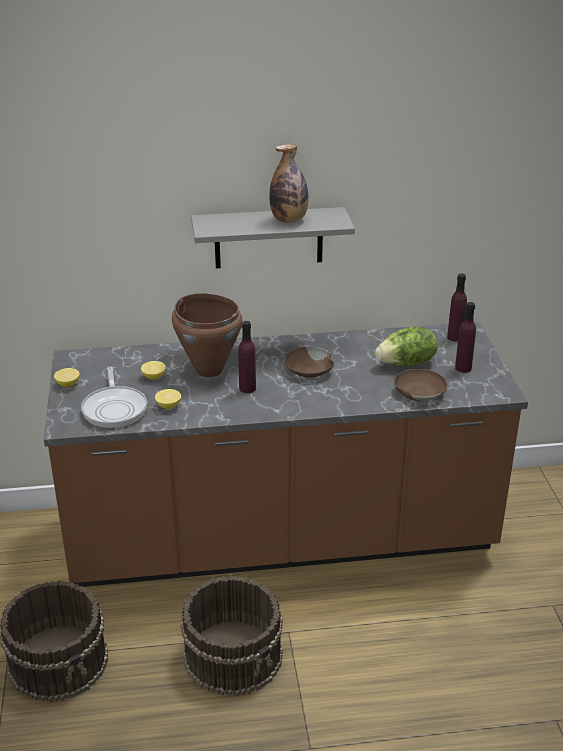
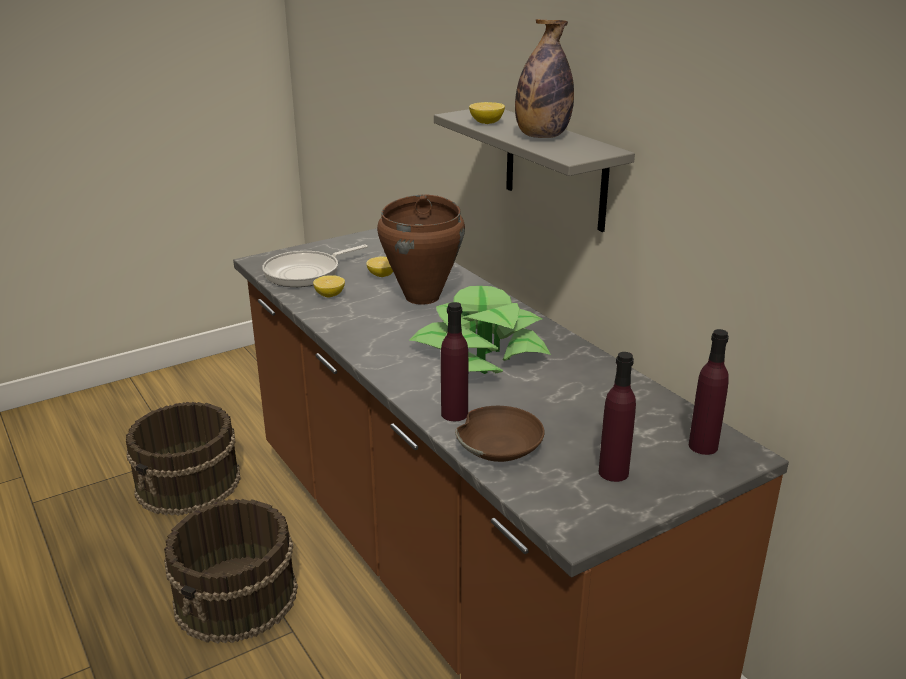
camera: 65 degrees right, 5 degrees down
(68, 384) = (334, 244): lemon -> lemon (486, 123)
(247, 388) = (402, 326): purple bottle -> purple bottle (454, 414)
(309, 370) = (480, 352): brown bowl -> potted plant
(407, 363) = (573, 419): lettuce -> none

